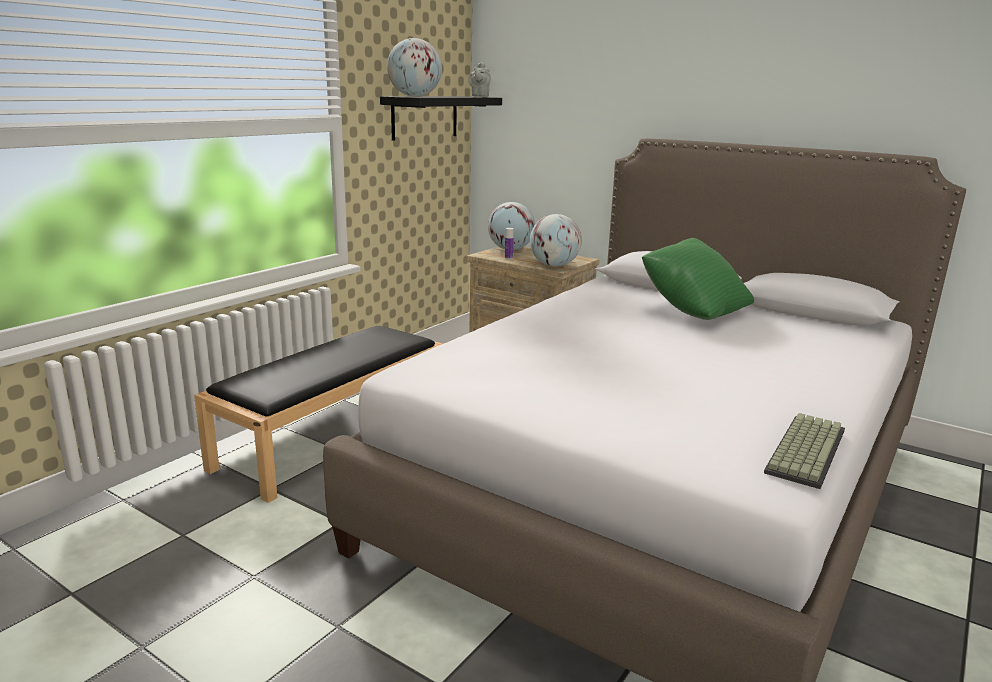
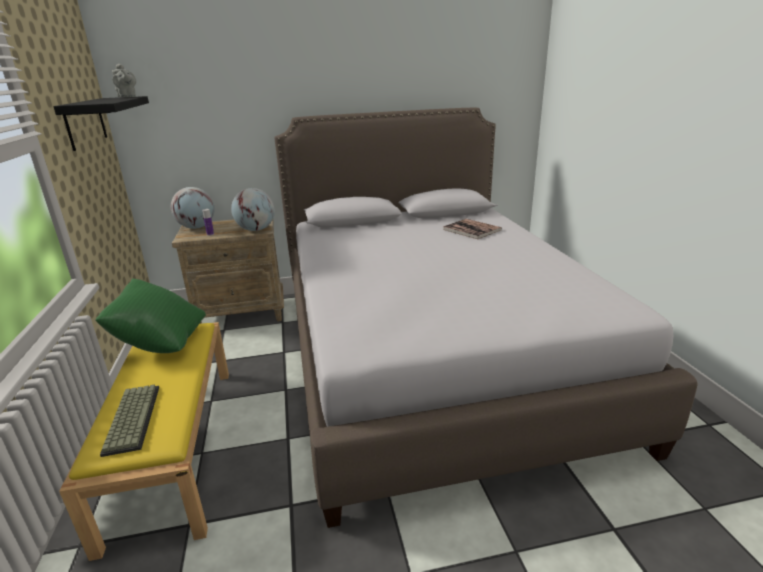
camera: 45 degrees left, 5 degrees up
(335, 435) = (174, 445): black bench -> yellow bench
(415, 96) = (94, 102): globe -> none
(693, 311) = (401, 232): green pillow -> green pillow (160, 342)
(792, 337) = (472, 229): none -> book
(804, 449) = (602, 286): keyboard -> keyboard (131, 418)

